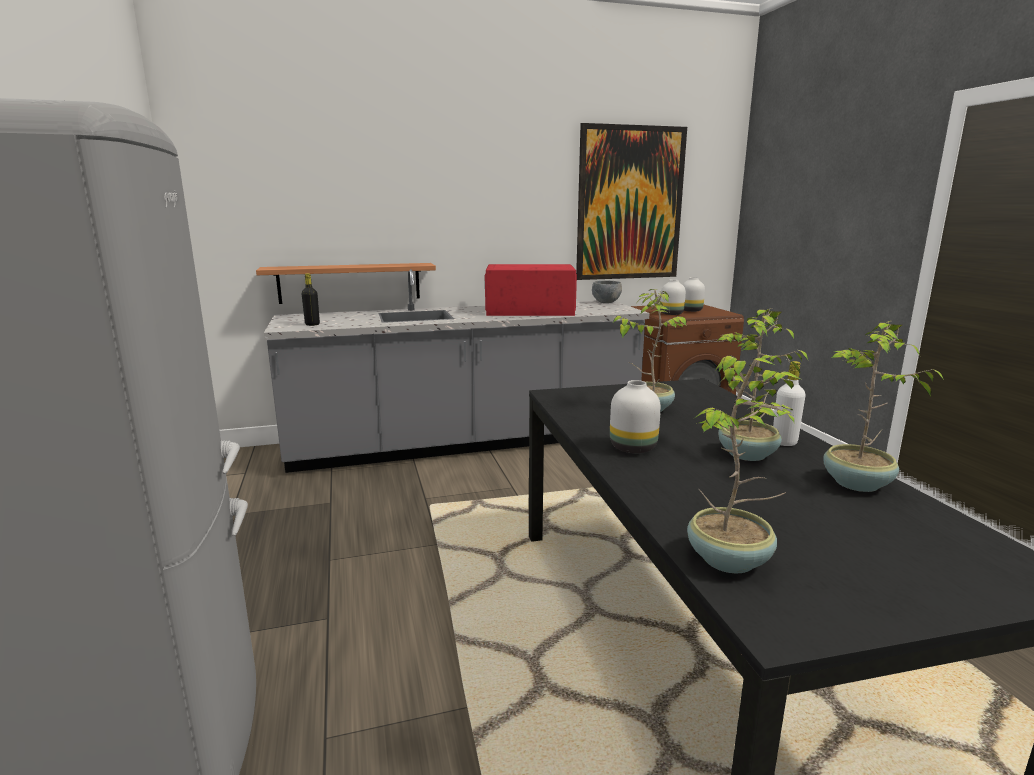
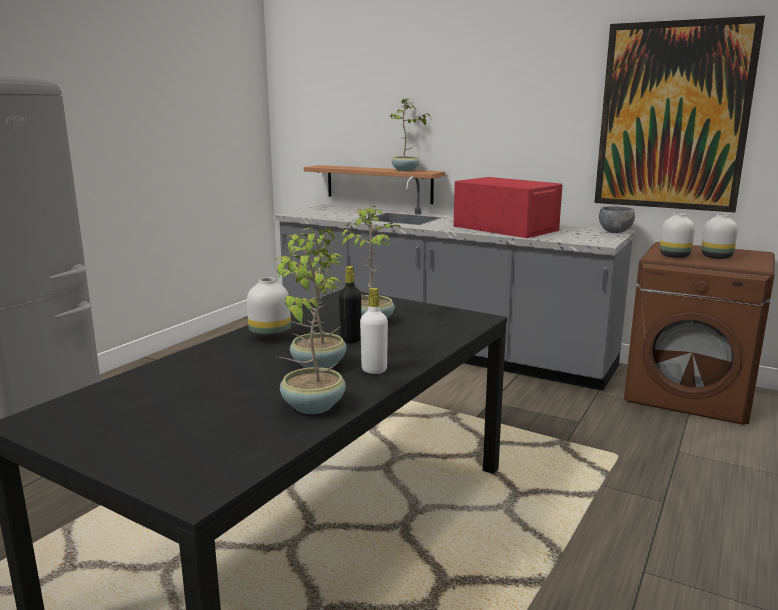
camera: 45 degrees right, 0 degrees up
(312, 324) = (316, 214): black bottle -> black bottle (350, 339)
(730, 560) = (108, 396): potted plant -> potted plant (405, 170)

